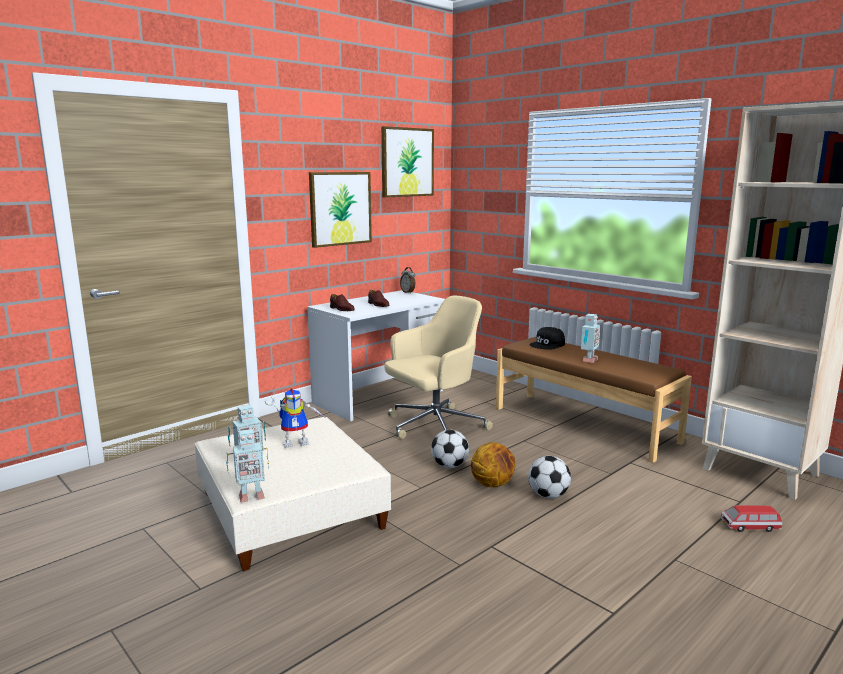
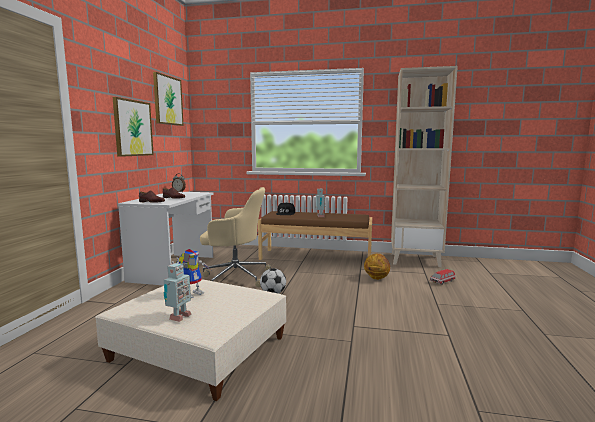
camera: 35 degrees left, 5 degrees down
(250, 496) = (211, 334): toy robot -> none
(434, 427) = (235, 276): beige office chair -> beige office chair turned 75 degrees clockwise
(493, 484) = (310, 296): basketball -> basketball (376, 278)
(548, 495) = (345, 293): football -> none

